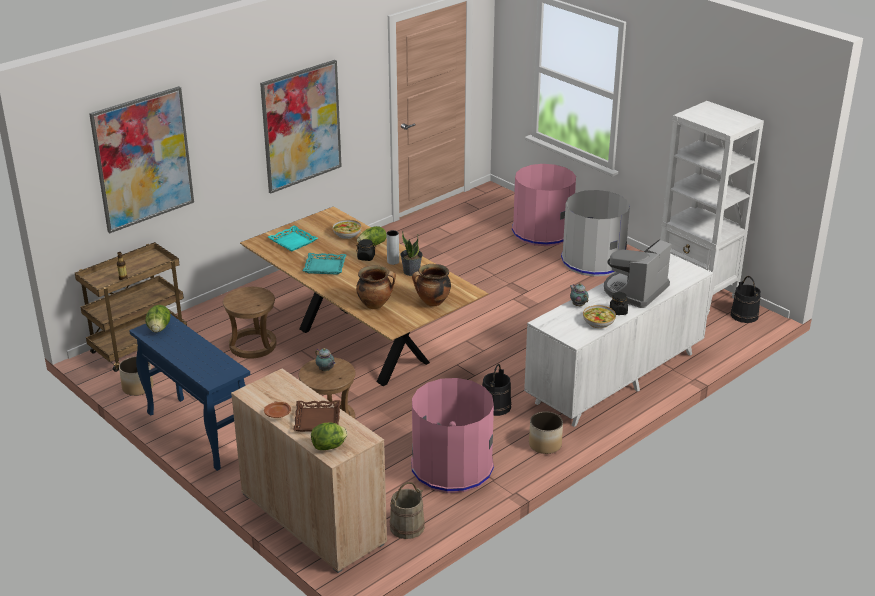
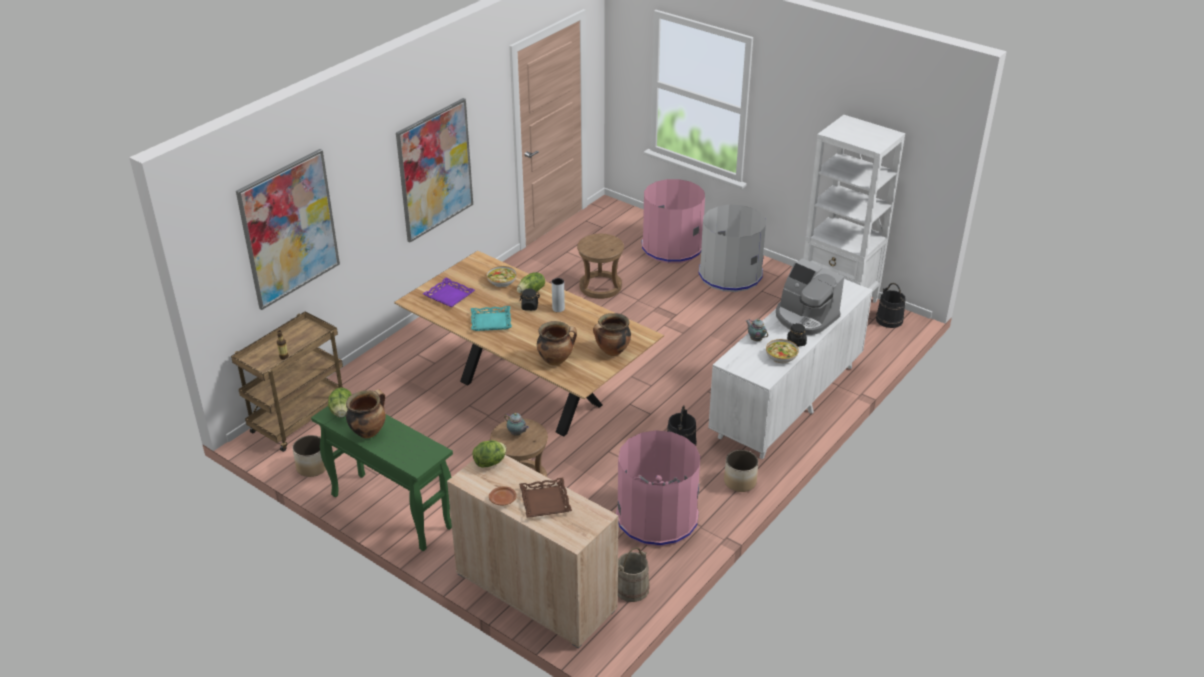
camera: 10 degrees left, 5 degrees up
(177, 347) = (368, 431): none -> cooking pot
(197, 433) = (390, 511): blue console table -> green console table
(252, 345) = (417, 405): brown stool -> brown stool (600, 287)
(293, 241) = (449, 296): turquoise tray -> purple tray
(329, 447) = (567, 530): lettuce -> lettuce (490, 462)
(411, 271) = (580, 318): potted plant -> none
(634, 291) = (805, 318): coffee machine -> coffee machine turned 75 degrees counterclockwise

